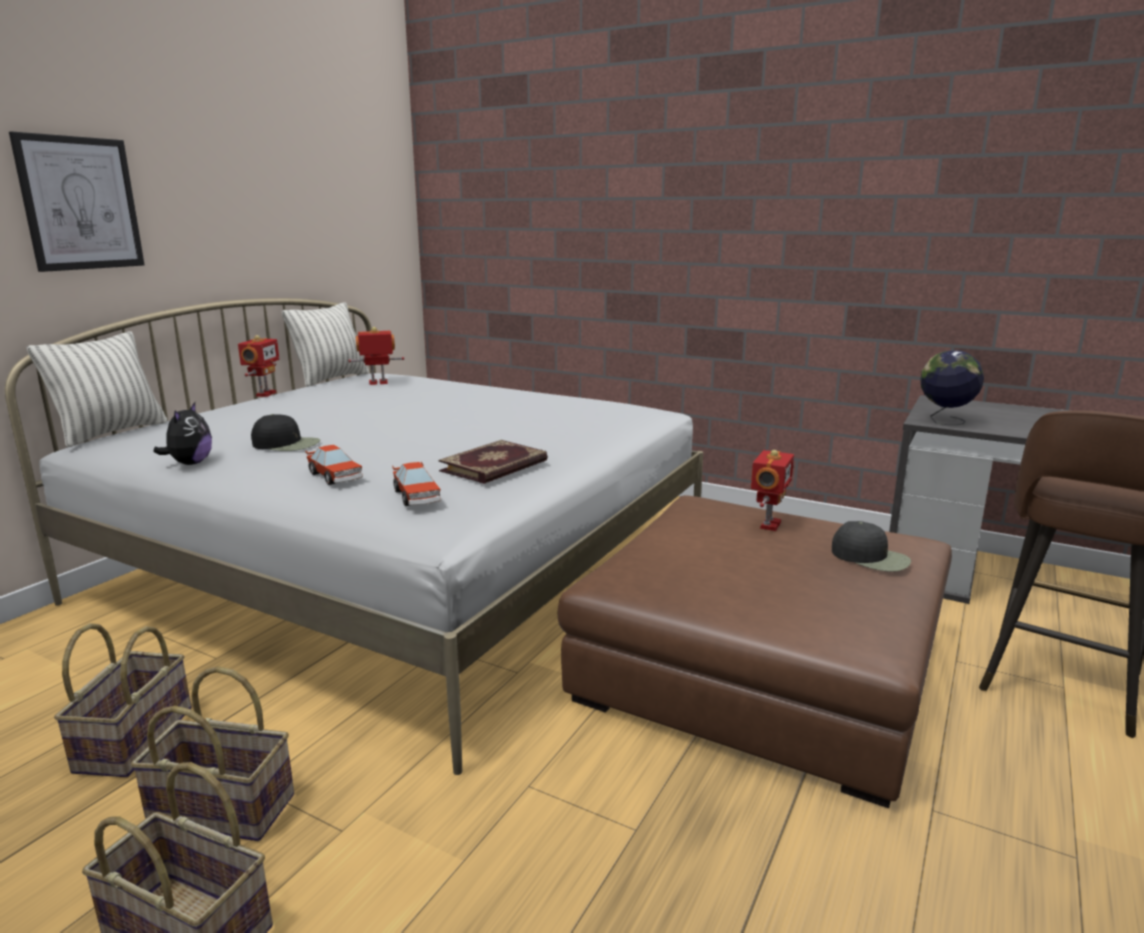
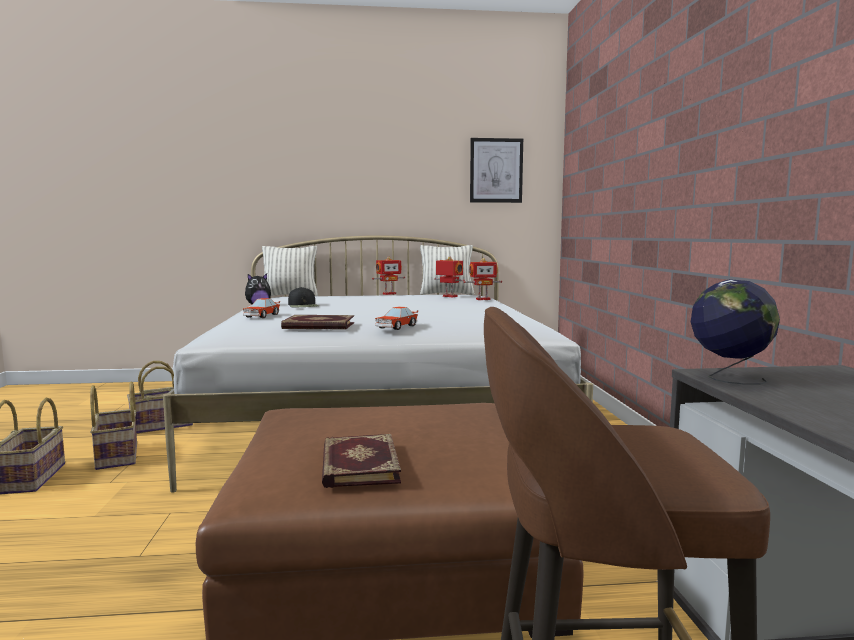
camera: 55 degrees right, 10 degrees down
(80, 203) = (305, 179): picture -> picture (496, 170)
(417, 497) = (245, 326): toy car -> toy car (396, 327)
(768, 525) = (457, 427): toy robot -> toy robot (482, 299)
(842, 583) = (358, 464): none -> book
(871, 557) = (440, 468): black cap -> none

